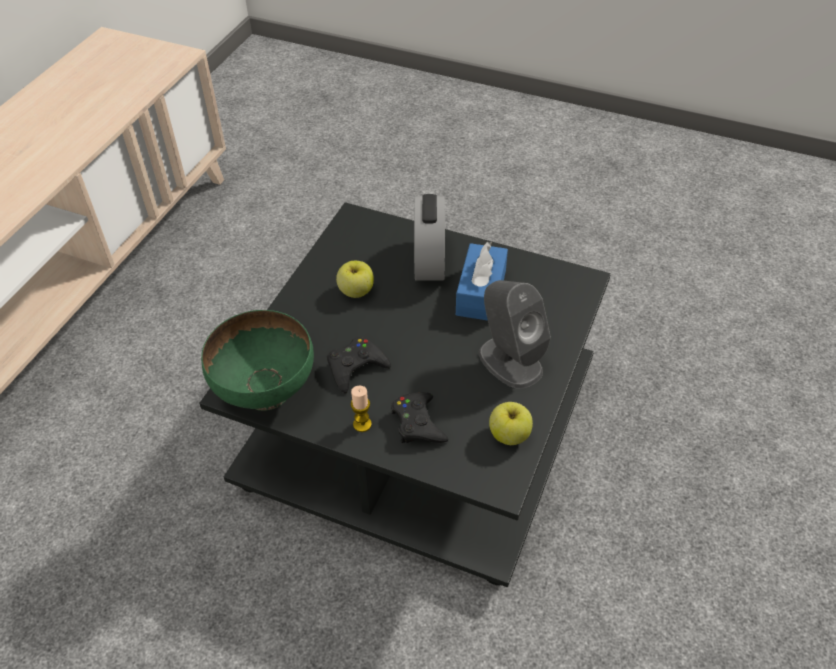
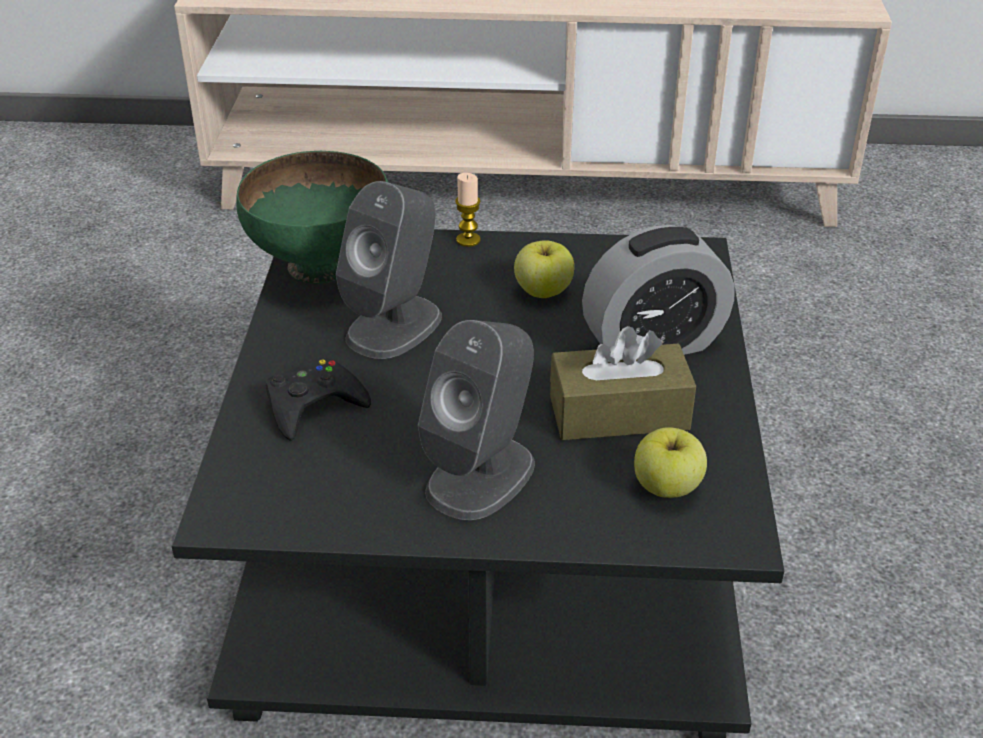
camera: 70 degrees right, 10 degrees down
(356, 367) = (395, 326): black game controller -> grey speaker
(362, 424) = (293, 355): candle -> candle (468, 240)
(481, 293) = (619, 413): blue tissue box -> brown tissue box
(509, 435) = (324, 505): apple -> apple (667, 487)

